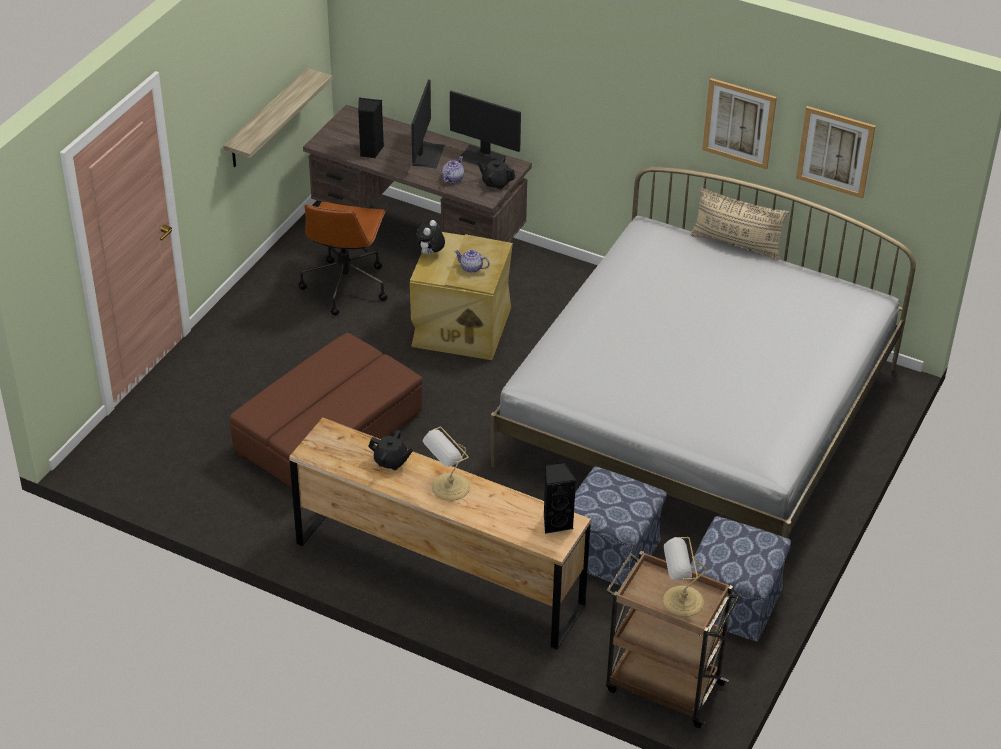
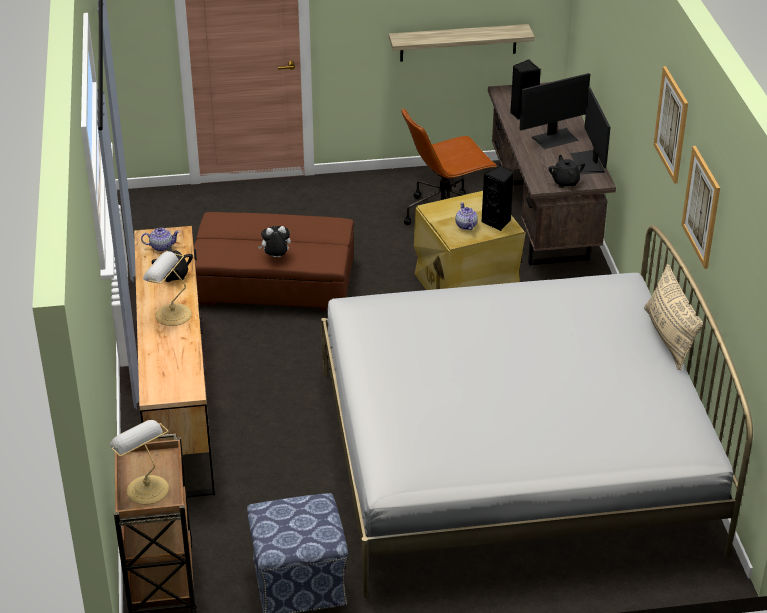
camera: 55 degrees right, 5 degrees down
(430, 254) = (459, 201): plush toy -> plush toy (276, 257)
(452, 178) = (542, 161): teapot -> teapot (161, 246)
(556, 522) = (183, 383): black speaker -> black speaker (497, 222)
(611, 552) = (291, 482): ottoman -> none
(835, 151) = (738, 273): picture -> picture (671, 124)

